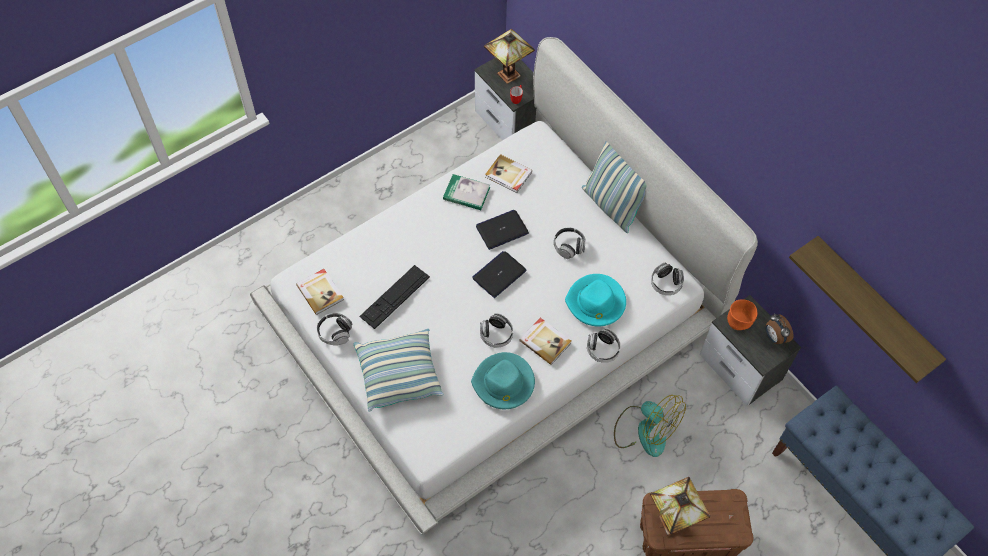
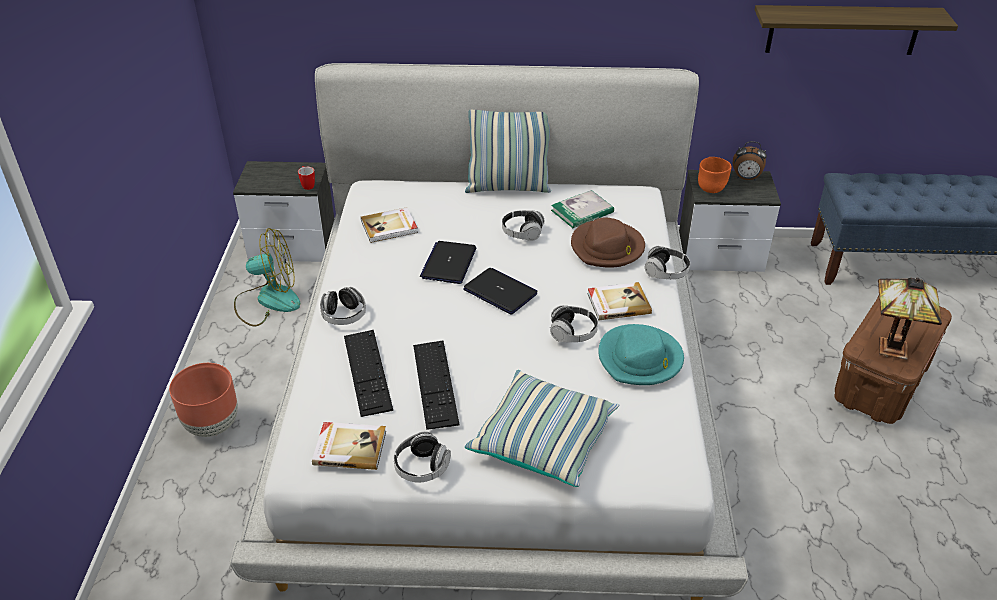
camera: 50 degrees left, 20 degrees down
(341, 206) = (212, 425): none -> brown planter
(376, 259) = (367, 372): none -> keyboard
(466, 193) = (373, 264): book -> book (582, 211)
(499, 274) = (500, 292): laptop -> laptop turned 135 degrees clockwise
(508, 76) = (274, 177): table lamp -> none
(596, 302) = (607, 247): turquoise hat -> brown hat
(644, 430) = (734, 348): fan -> fan (268, 301)
(666, 283) = (631, 199): headphones -> headphones (344, 316)

